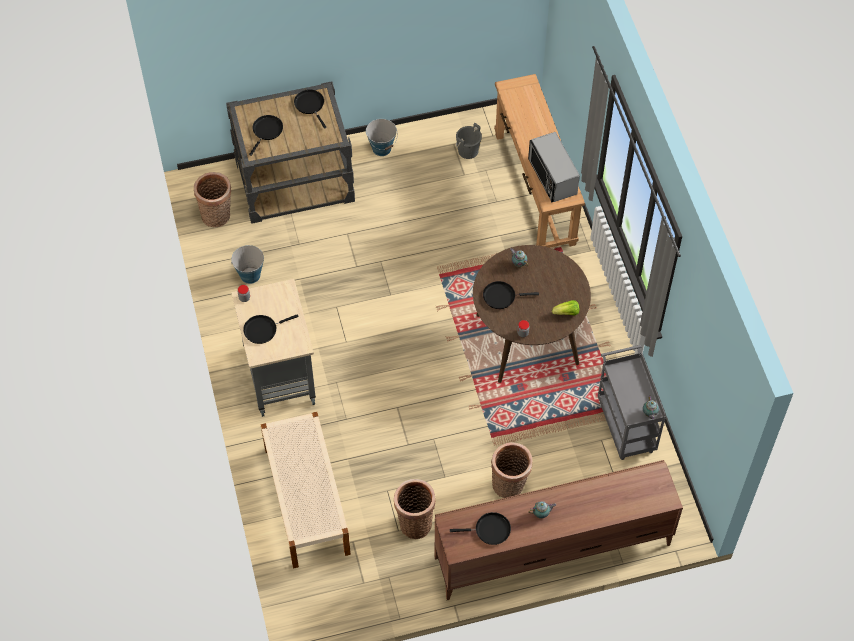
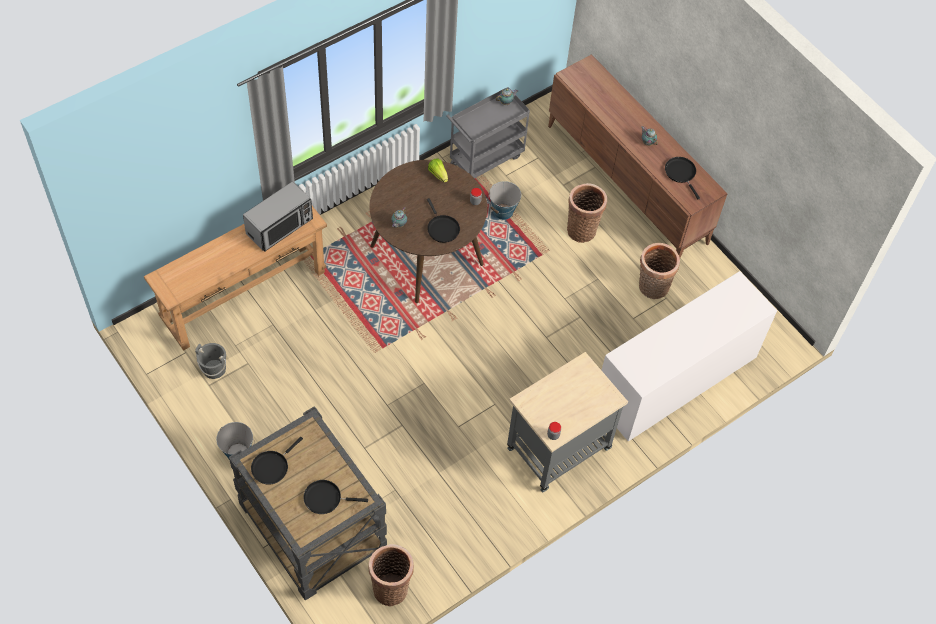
camera: 115 degrees left, 0 degrees up
(250, 275) = (453, 523): bucket -> bucket (503, 212)
(263, 329) = (581, 404): black frying pan -> none
(306, 500) = (675, 379): beige bench -> dresser

